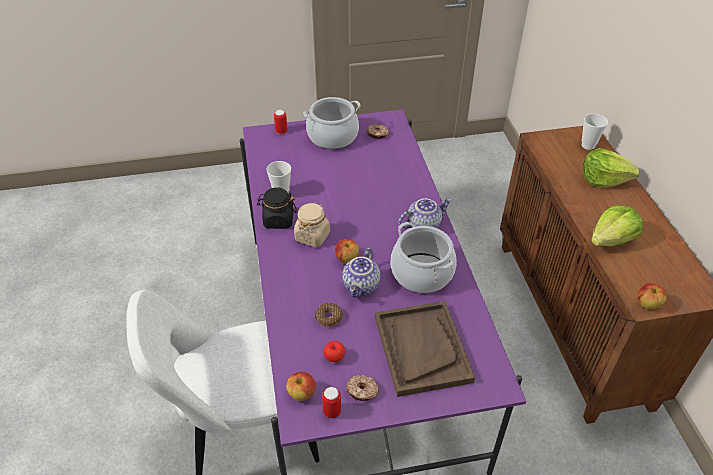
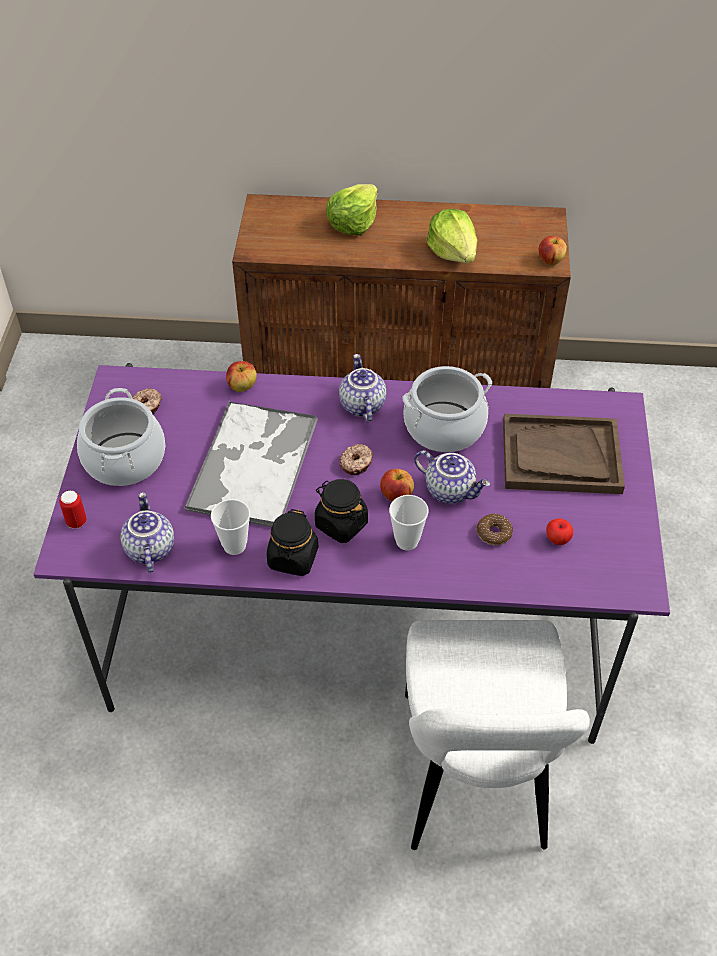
camera: 75 degrees left, 5 degrees up
(269, 161) = (149, 549): none -> teapot
(302, 394) = (605, 580): apple -> apple (242, 386)
(312, 236) = (341, 524): beige jar -> black jar
(332, 411) = (633, 556): can -> none
(349, 187) = (254, 463): none -> tray
(362, 391) = (610, 523): donut -> donut (356, 463)
(588, 145) = (286, 213): cup -> cup (407, 541)

